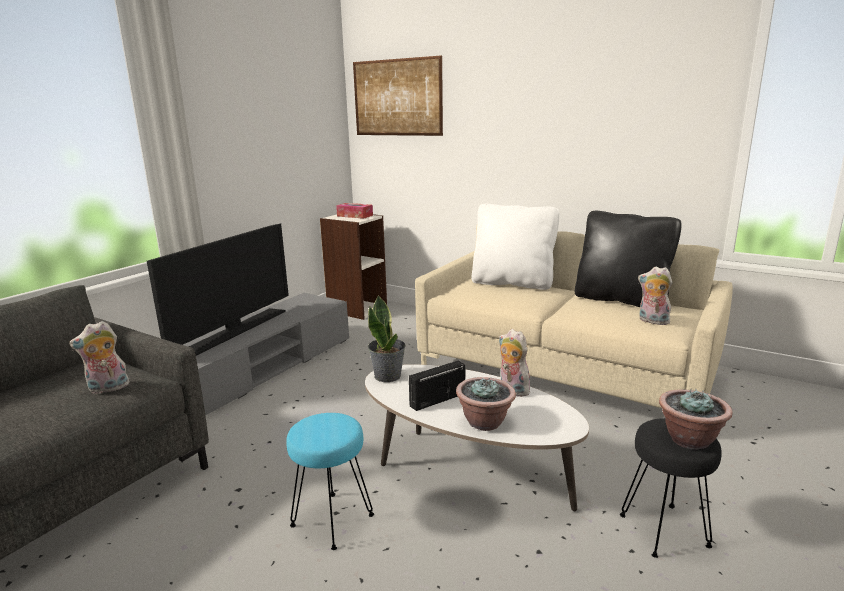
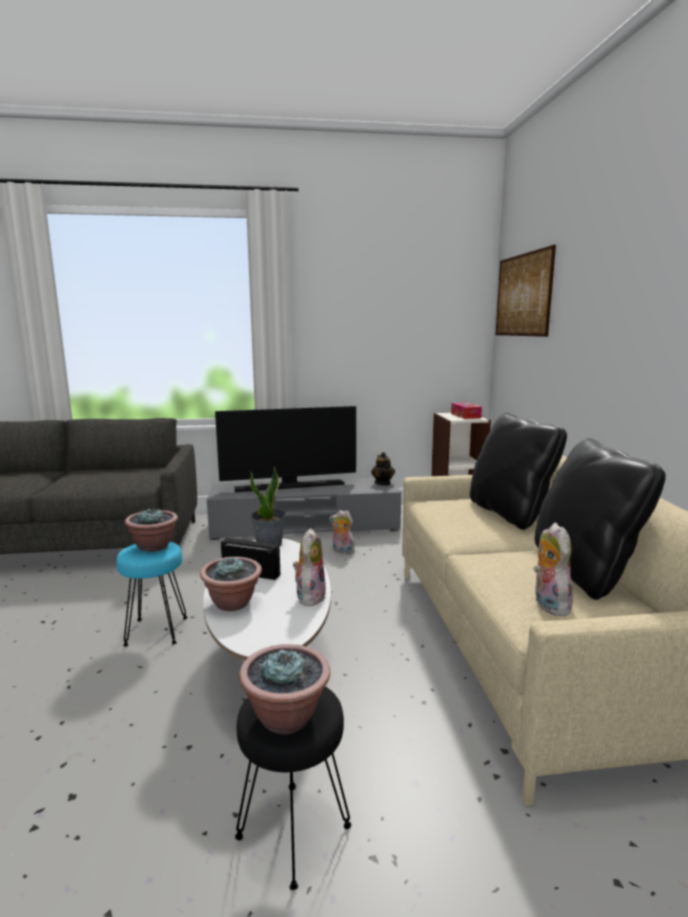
camera: 50 degrees right, 5 degrees down
(108, 389) = (123, 482): plush toy -> plush toy (342, 552)
(314, 299) = (383, 483): none -> teapot
(322, 424) = (154, 547): none -> potted plant
(513, 283) = (510, 513): white pillow -> black pillow

